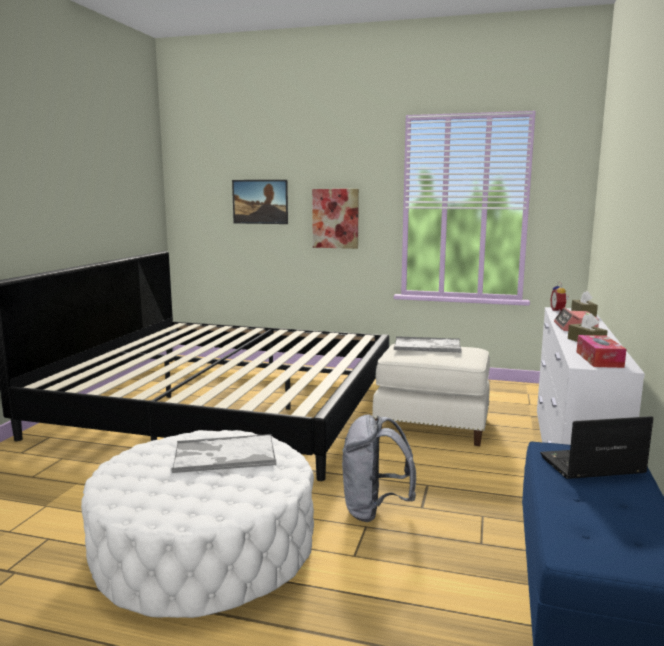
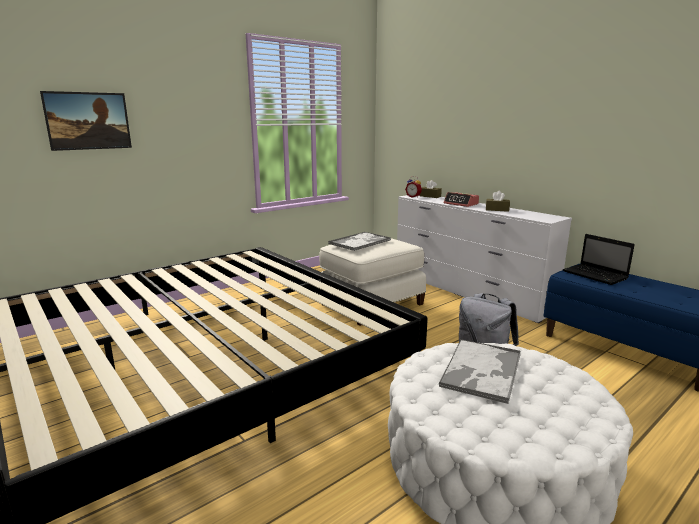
camera: 55 degrees left, 5 degrees up
(335, 218) = (187, 138): picture -> none
(590, 466) = (596, 275): laptop -> laptop turned 60 degrees counterclockwise
(599, 359) = (538, 216): tissue box -> none

